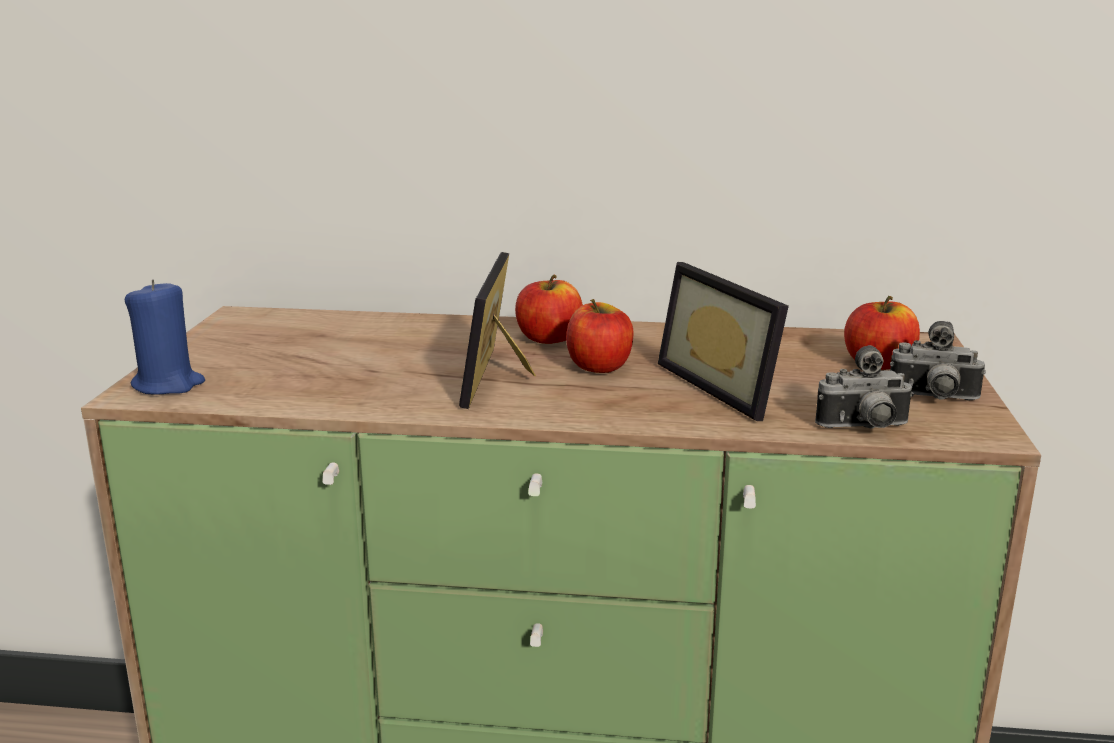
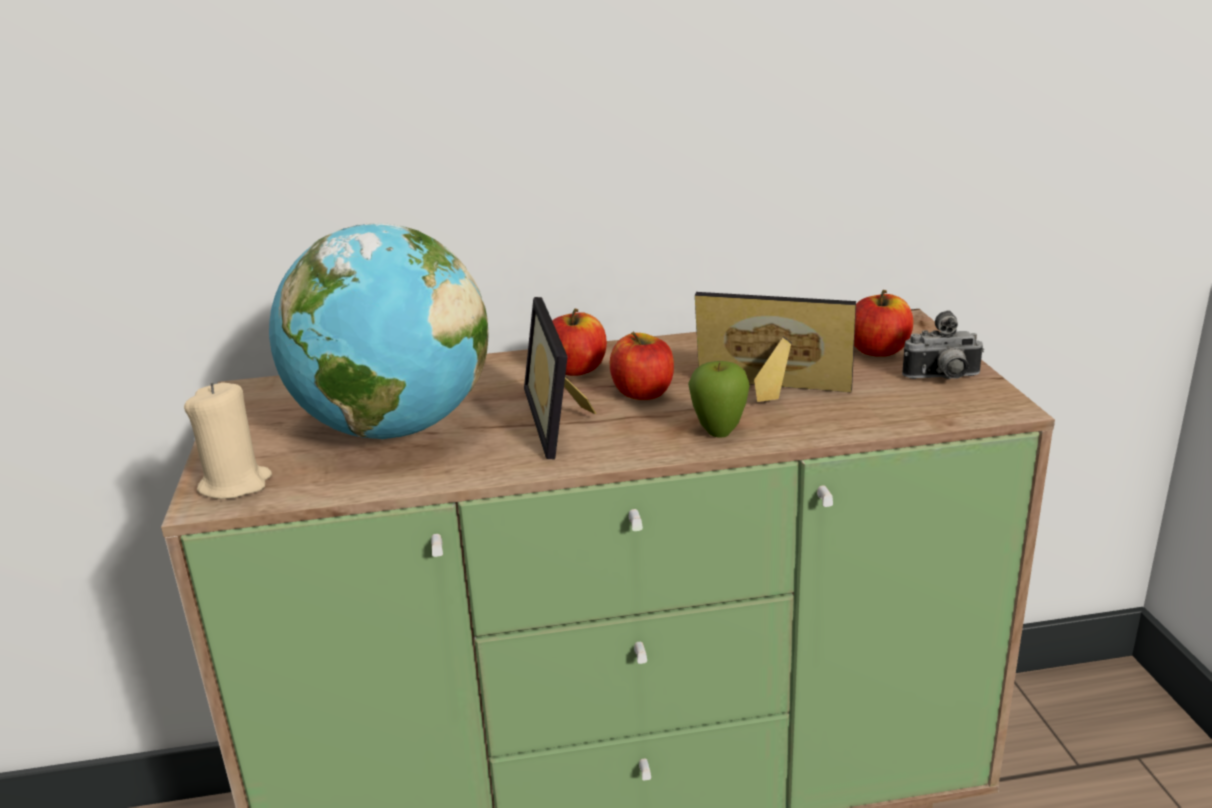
camera: 15 degrees left, 5 degrees up
(168, 385) = (235, 484): blue candle -> beige candle
(339, 363) = (393, 429): none -> globe
(649, 411) = (719, 433): none -> apple
(729, 386) = (770, 395): picture frame -> picture frame turned 150 degrees clockwise
(864, 428) = (907, 418): camera -> none

